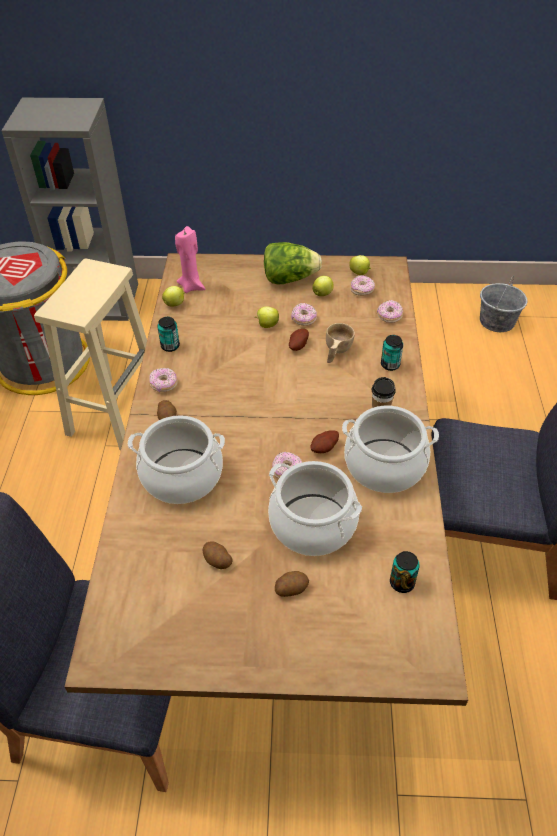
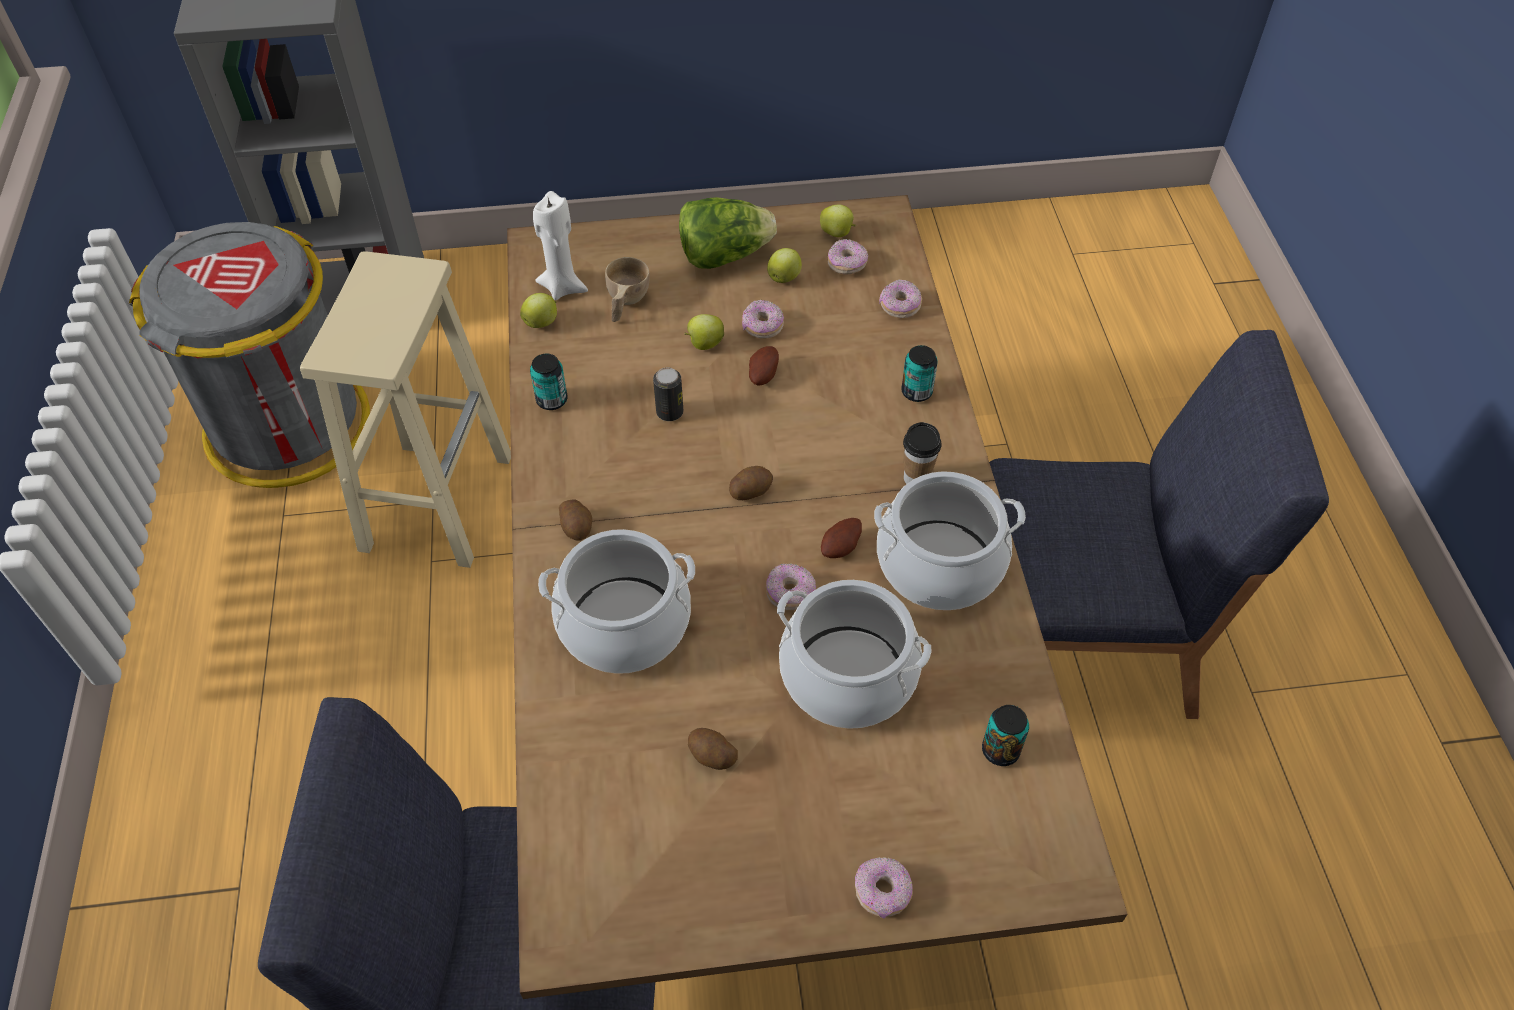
camera: 10 degrees left, 5 degrees up
(164, 384) = (557, 470): donut -> donut (882, 892)
(192, 286) = (563, 287): pink candle -> white candle
(237, 360) = (669, 412): none -> can
(291, 588) = (835, 784): potato -> potato (750, 491)
(336, 352) = (826, 380): beige cup -> beige cup (625, 303)
(497, 321) = (1042, 266): grey bucket -> none

